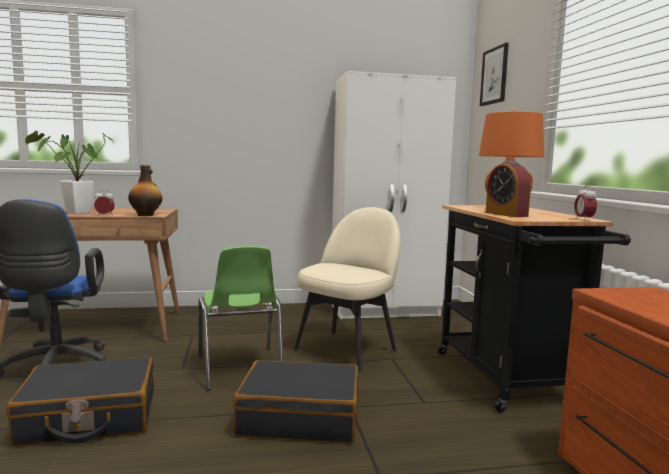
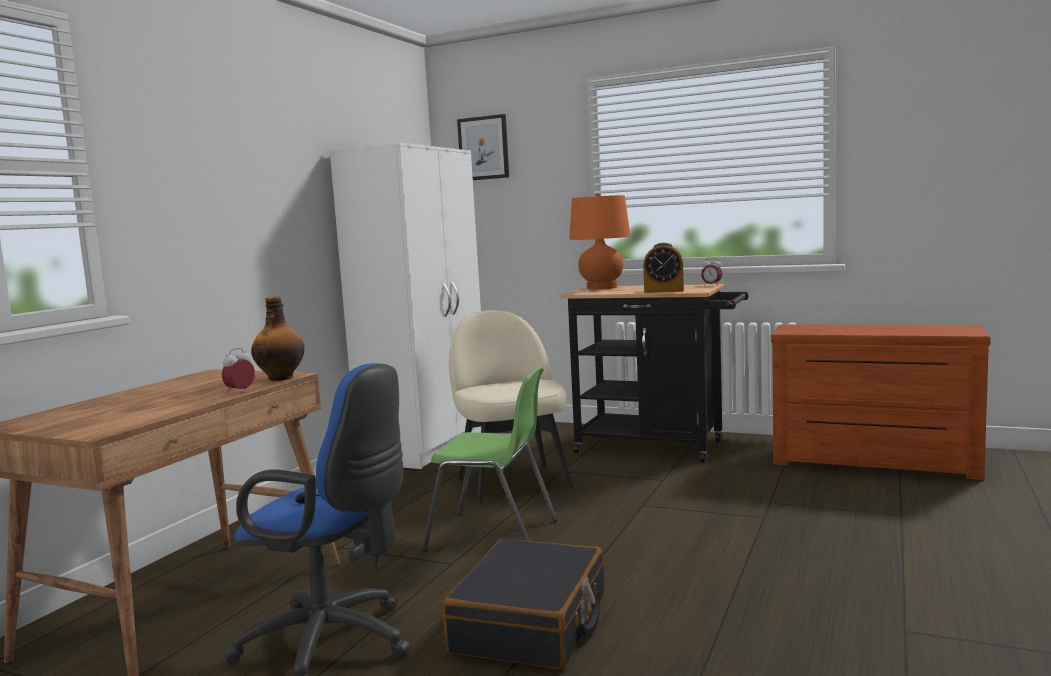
camera: 55 degrees left, 0 degrees up
(73, 213) = (168, 404): potted plant -> none
(300, 417) = (641, 526): black suitcase -> none

